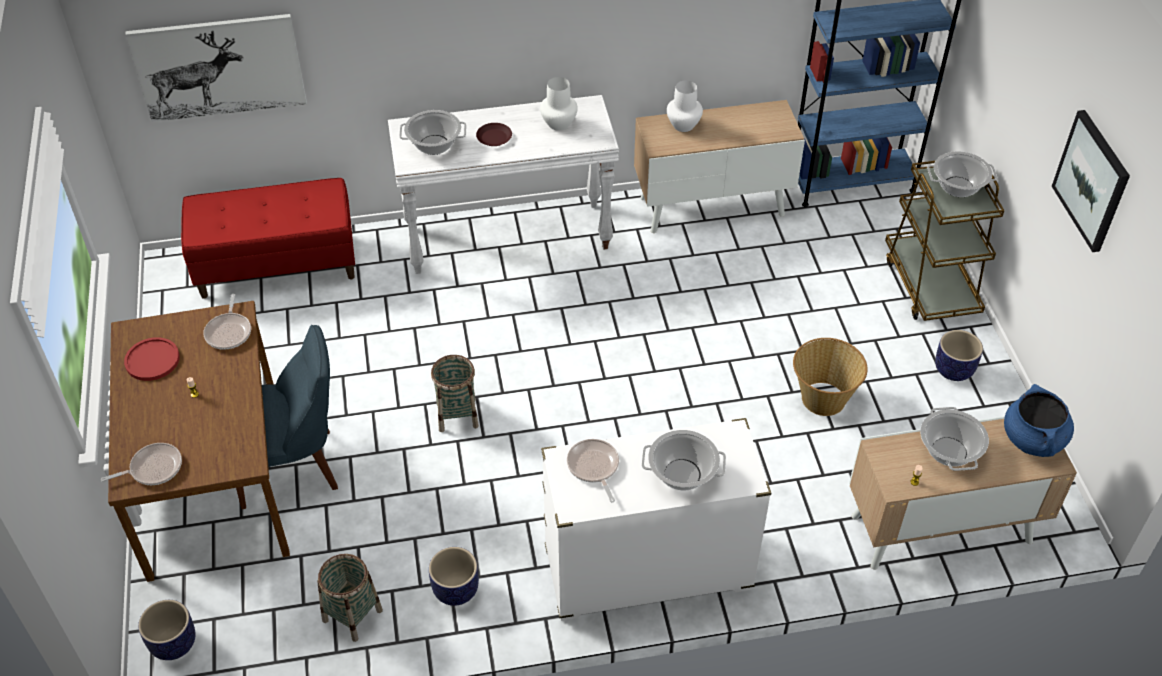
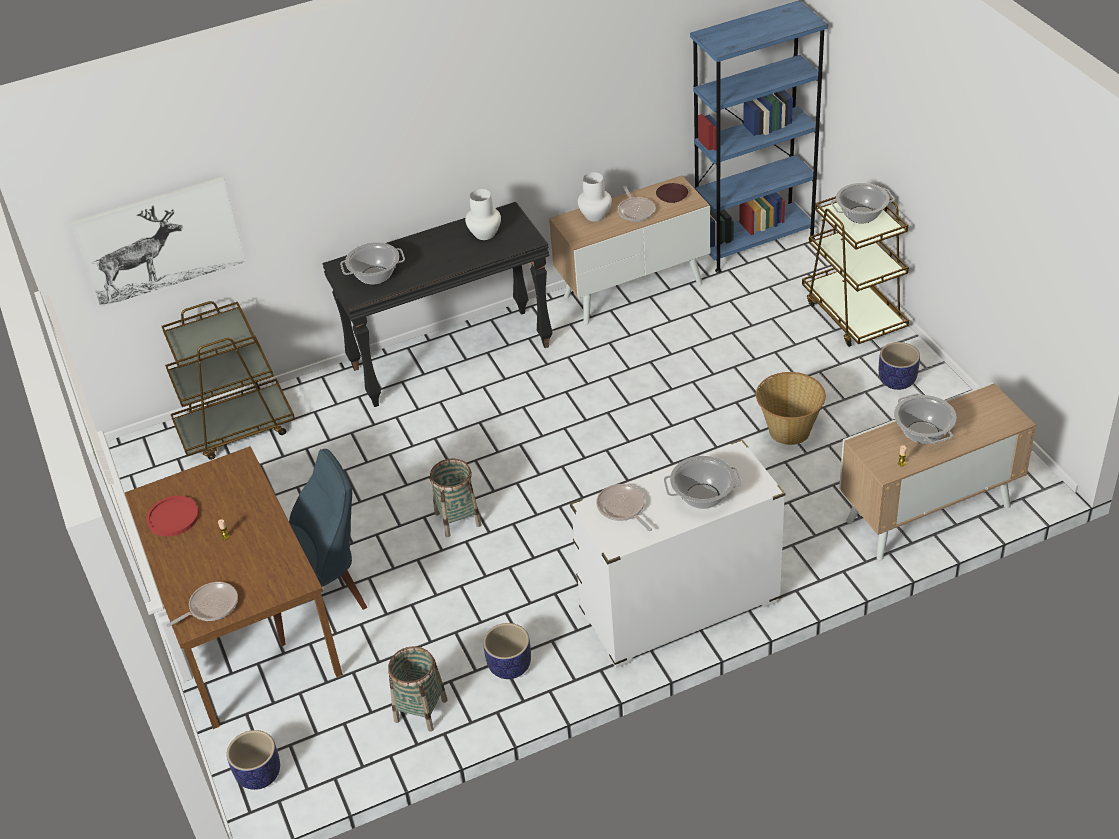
camera: 10 degrees left, 5 degrees down
(229, 332) = (237, 477): frying pan -> frying pan (636, 211)
(277, 265) = (236, 428): red bench -> brown cart
(494, 138) = (429, 258): brown plate -> brown plate (672, 196)
(508, 237) = (451, 356): white console table -> black console table
(1033, 439) = (991, 407): blue cooking pot -> none
(1092, 180) = (984, 172): picture -> none

